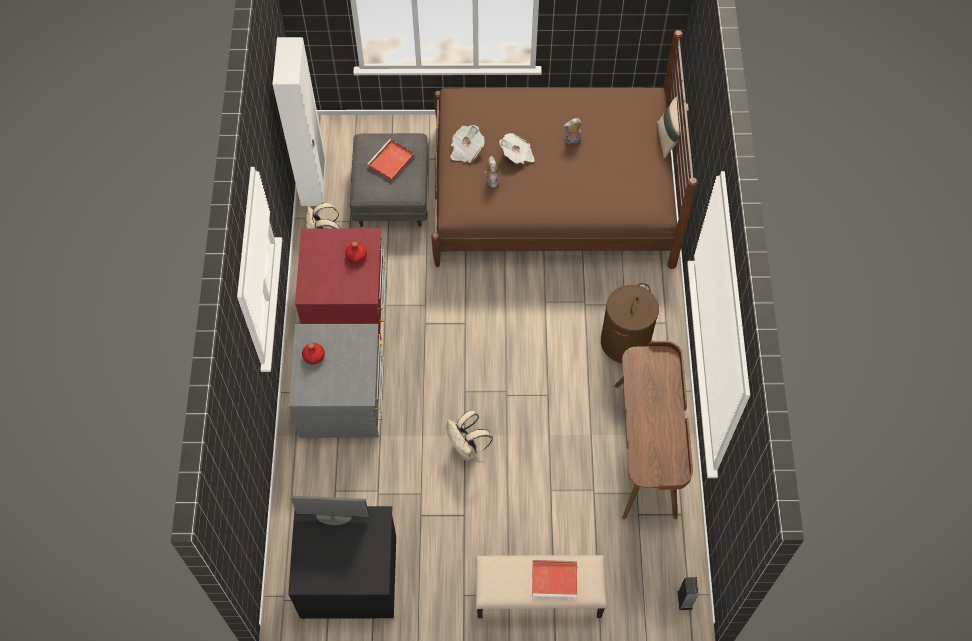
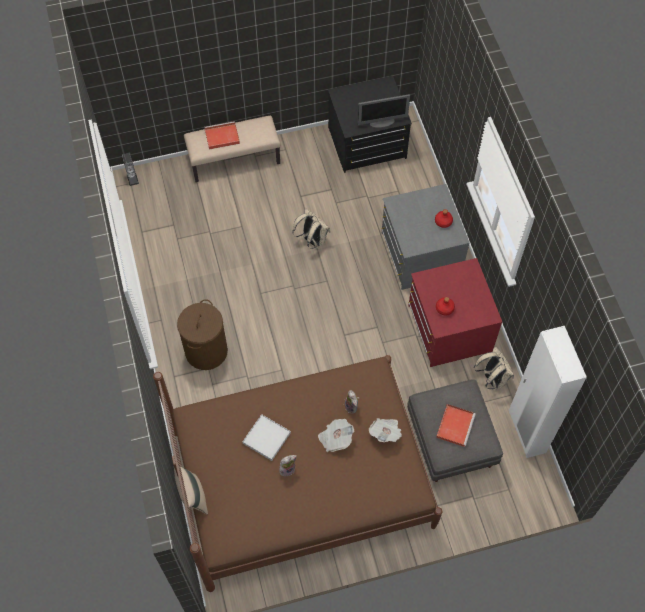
camera: 165 degrees right, 0 degrees up
(586, 170) = (266, 438): none -> white tray
(646, 449) = (175, 270): brown desk -> none

